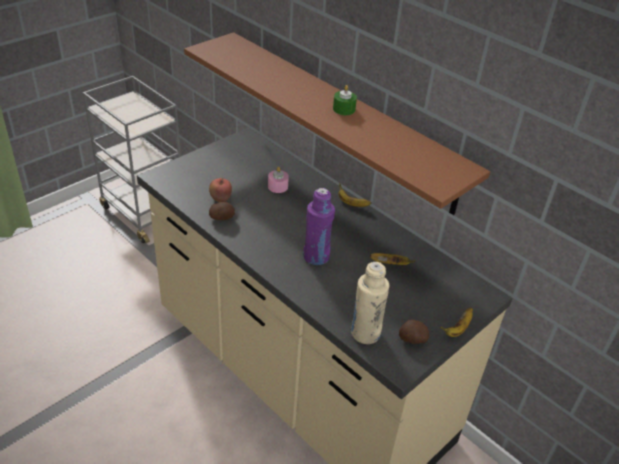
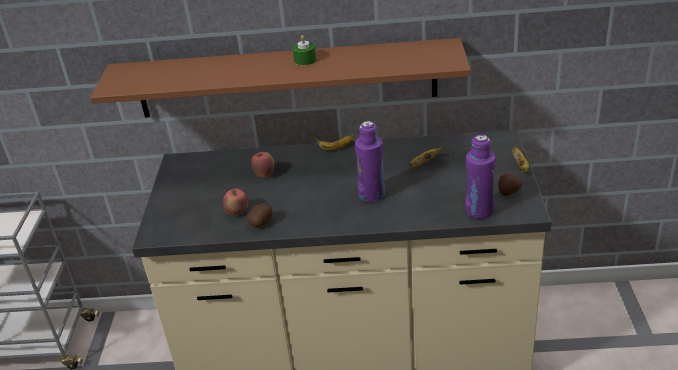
camera: 40 degrees left, 5 degrees down
(278, 186) = (264, 174): pink candle -> apple
(365, 333) = (479, 211): beige bottle -> purple bottle

